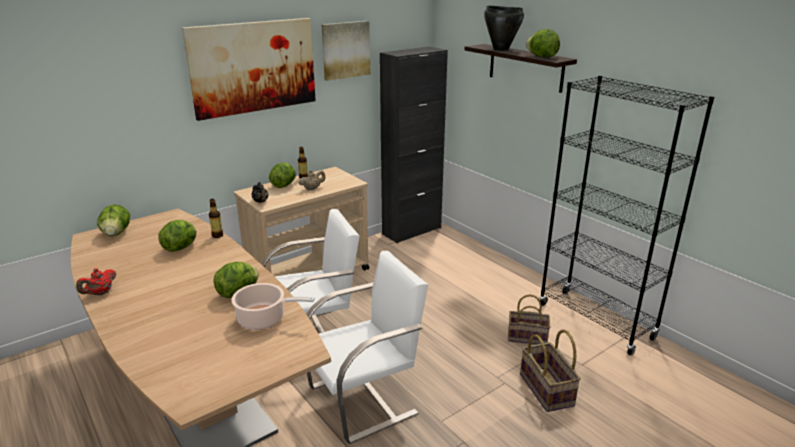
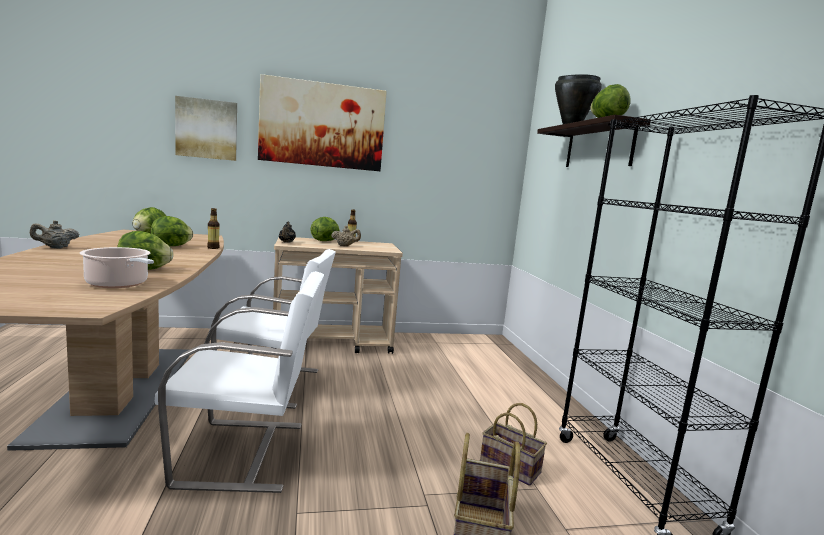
camera: 25 degrees right, 15 degrees down
(100, 293) = (55, 247): red teapot -> beige teapot
(345, 50) = (422, 130): picture -> picture (207, 129)
(411, 231) = (471, 340): black cabinet -> none

